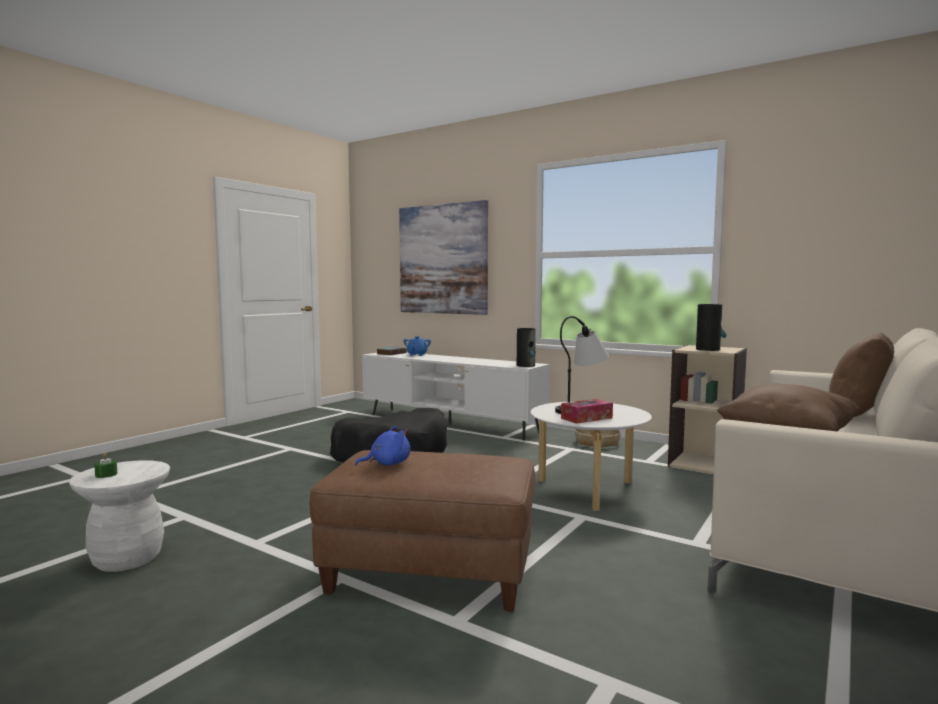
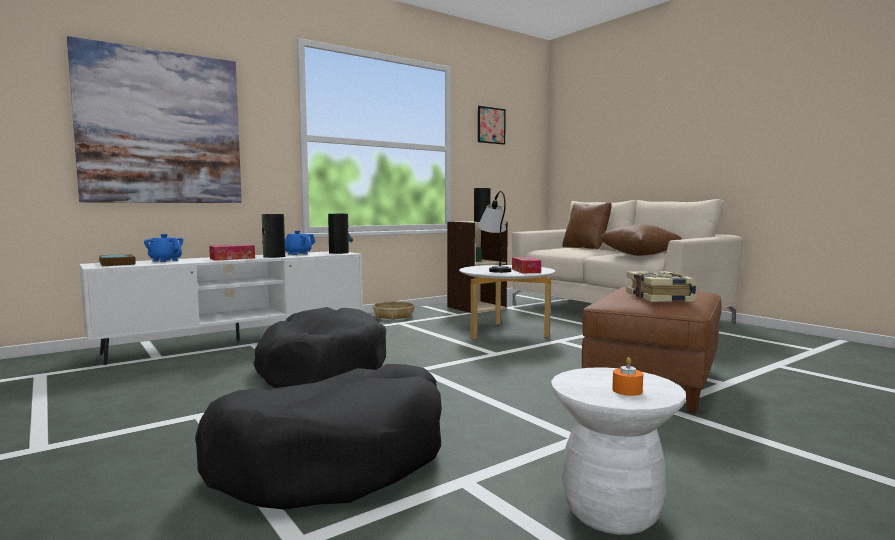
camera: 70 degrees left, 0 degrees up
(106, 474) = (627, 390): green candle -> orange candle
(224, 484) = (334, 458): none -> black dog bed
(387, 464) = (660, 298): blue plush toy -> book
(445, 359) = (232, 258): none -> tissue box
(470, 361) = (273, 256): none -> vase
(499, 361) = (297, 254): none -> blue teapot
(805, 206) = (491, 125): none -> picture

